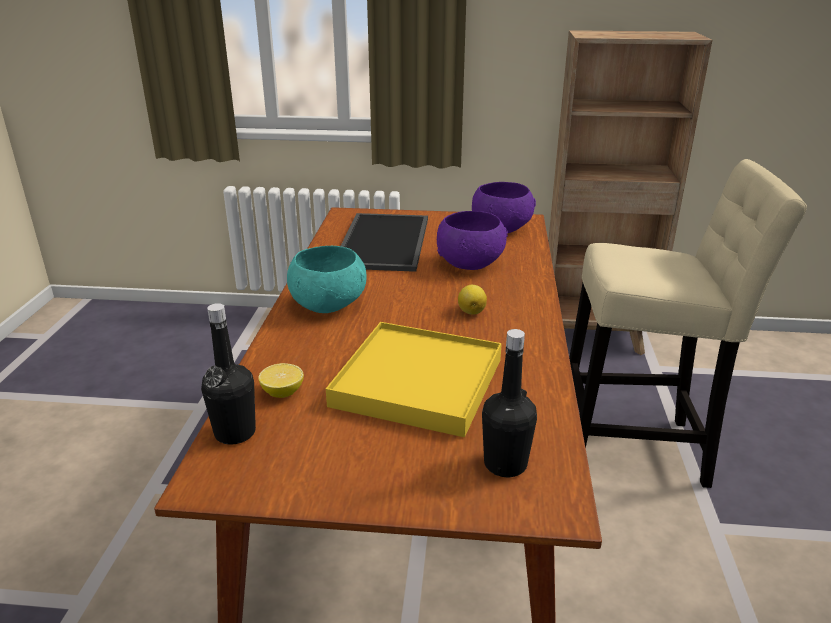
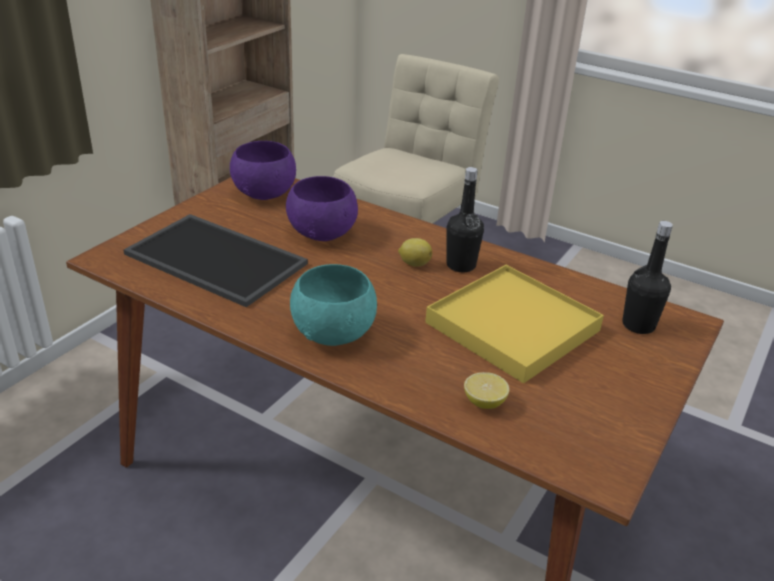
camera: 65 degrees left, 5 degrees up
(235, 433) = (537, 446): black bottle -> black bottle (461, 265)

